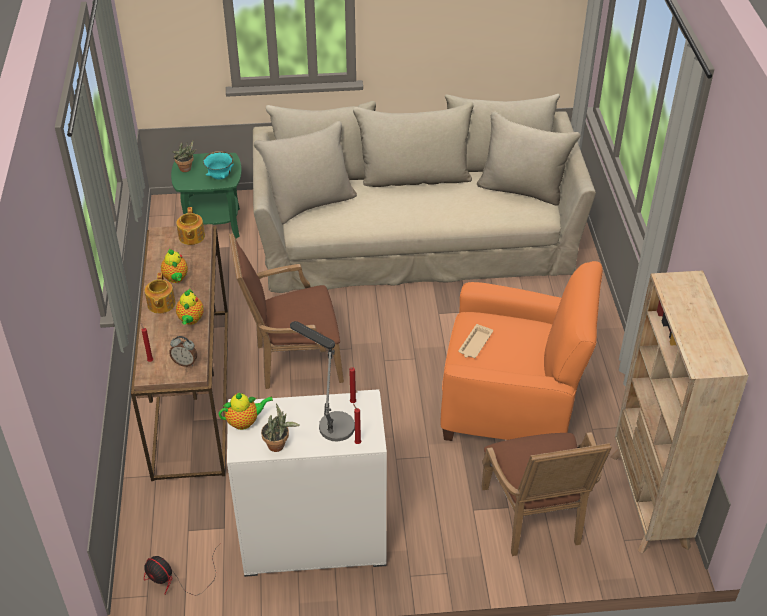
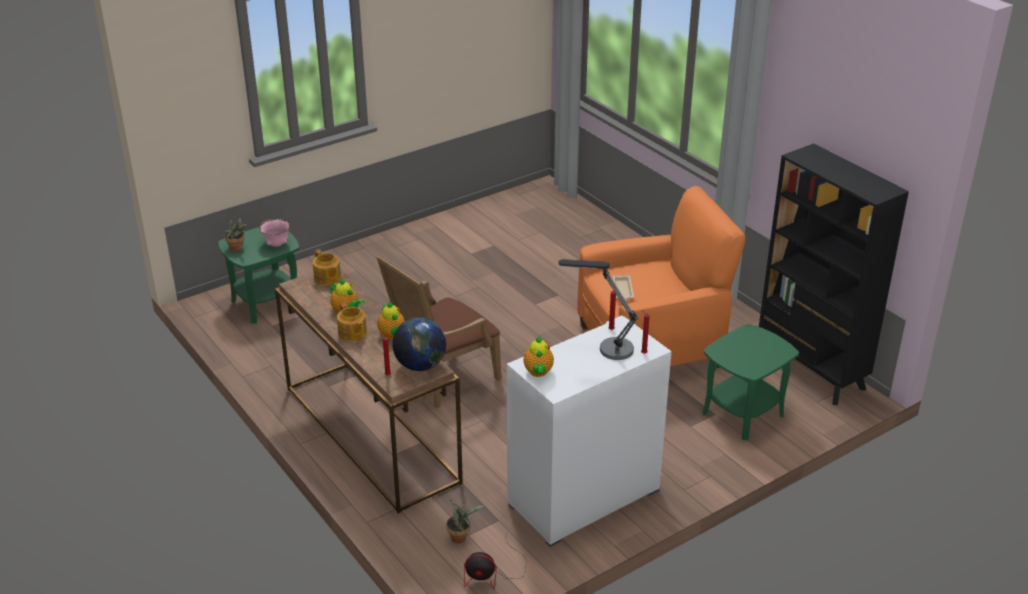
camera: 30 degrees left, 10 degrees down
(185, 362) = (420, 365): alarm clock -> globe
(220, 176) = (277, 244): turquoise bowl -> pink bowl
(245, 422) = (538, 372): teapot -> teapot turned 135 degrees clockwise
(279, 445) = (583, 377): potted plant -> potted plant (460, 537)
(416, 239) = (466, 258): beige sofa -> none
(535, 520) = (743, 414): brown armchair -> green side table
(648, 501) = (810, 370): beige bookcase -> black bookcase

